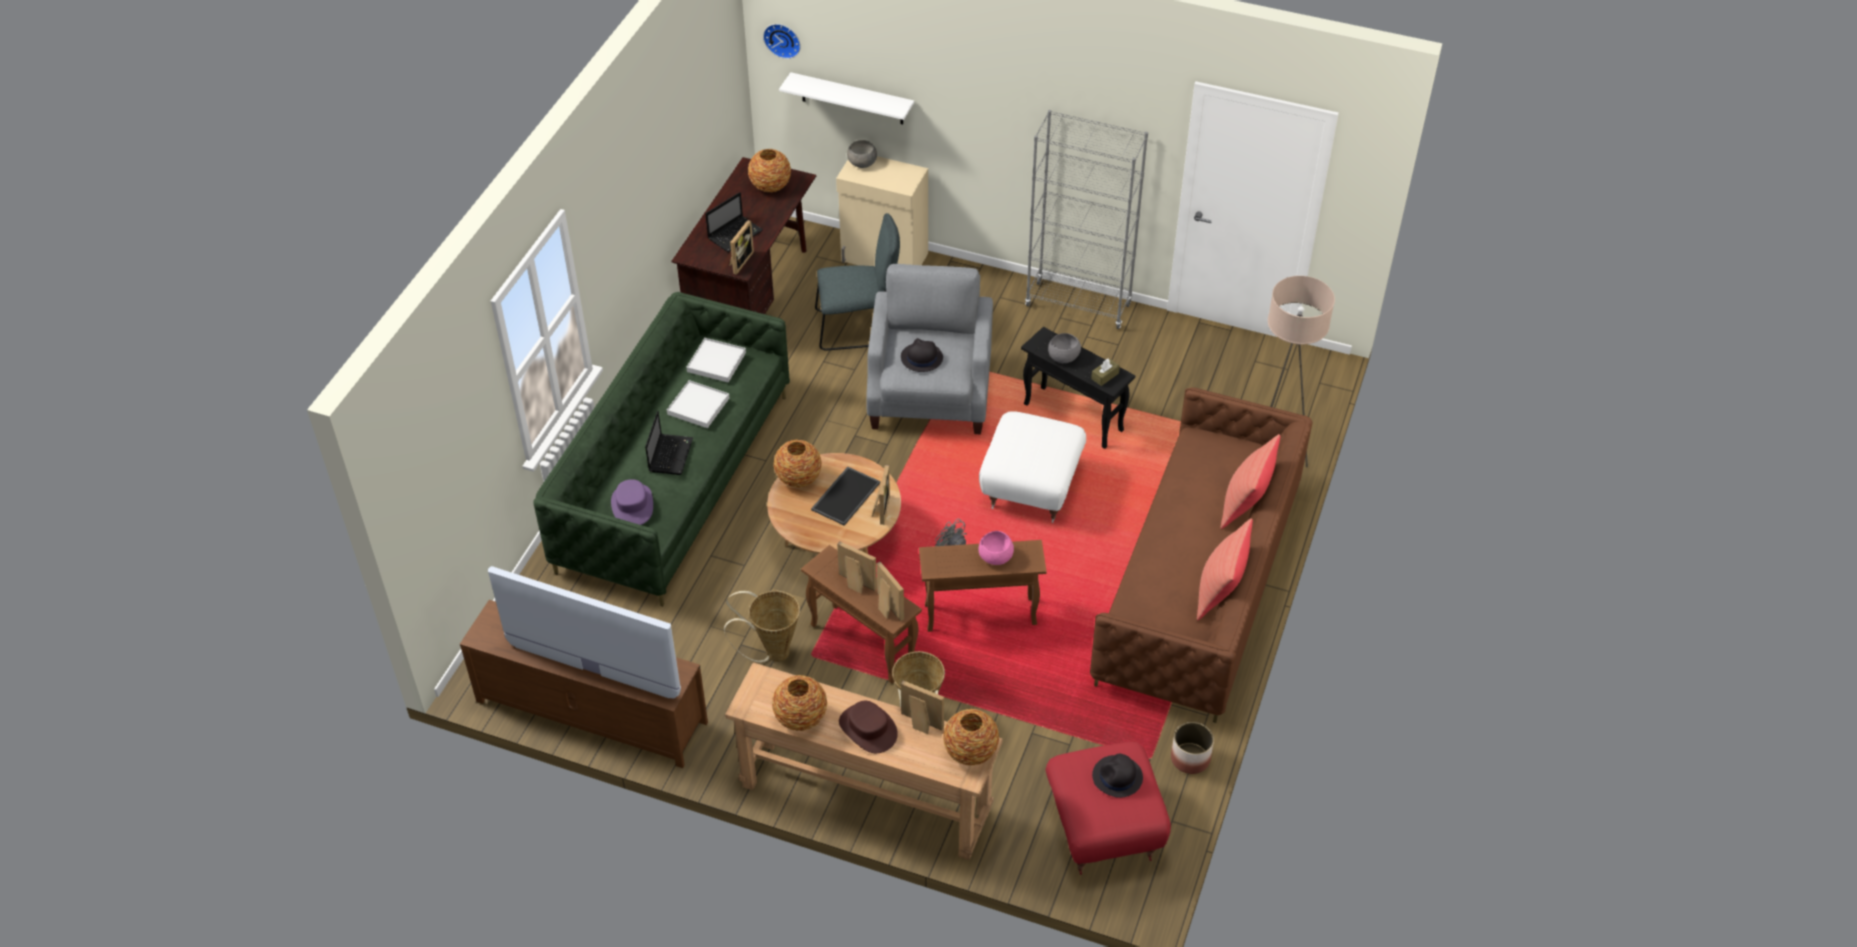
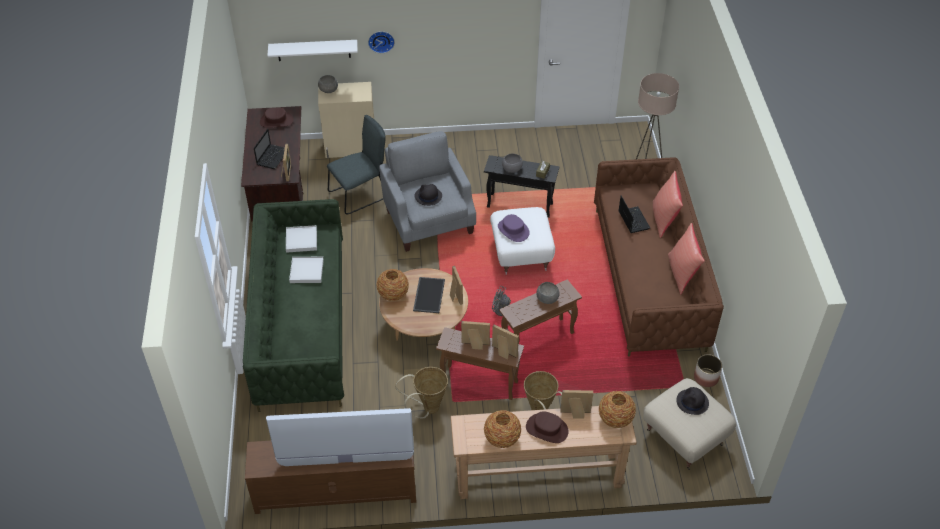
camera: 25 degrees left, 0 degrees up
(632, 505) = (302, 347): purple hat -> purple hat (513, 230)
(670, 454) = (307, 307): laptop -> laptop (633, 220)
(770, 186) = (276, 121): vase -> brown hat
(783, 39) = (260, 22): wall clock -> wall clock (381, 41)
(995, 556) = (547, 298): pink bowl -> grey bowl
(1078, 305) = (482, 140): grey bookcase -> none
(1103, 828) = (684, 437): red ottoman -> beige ottoman

